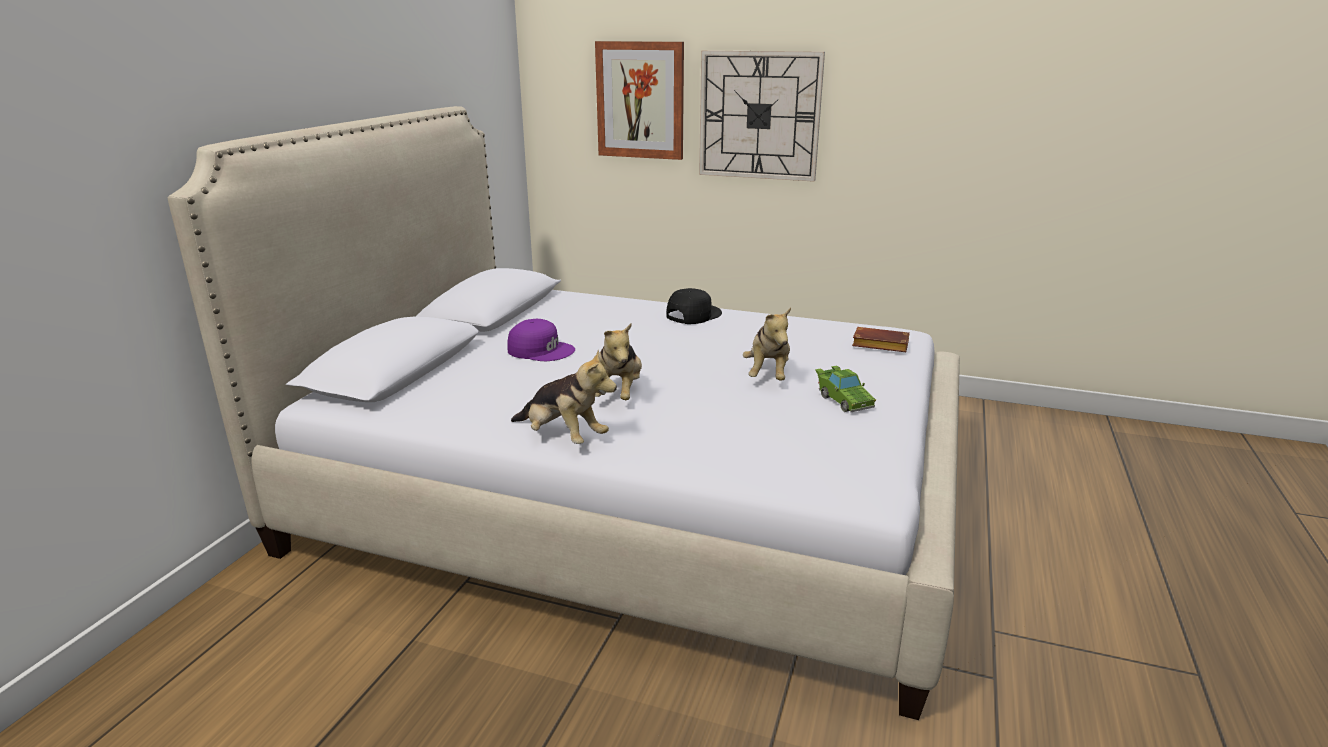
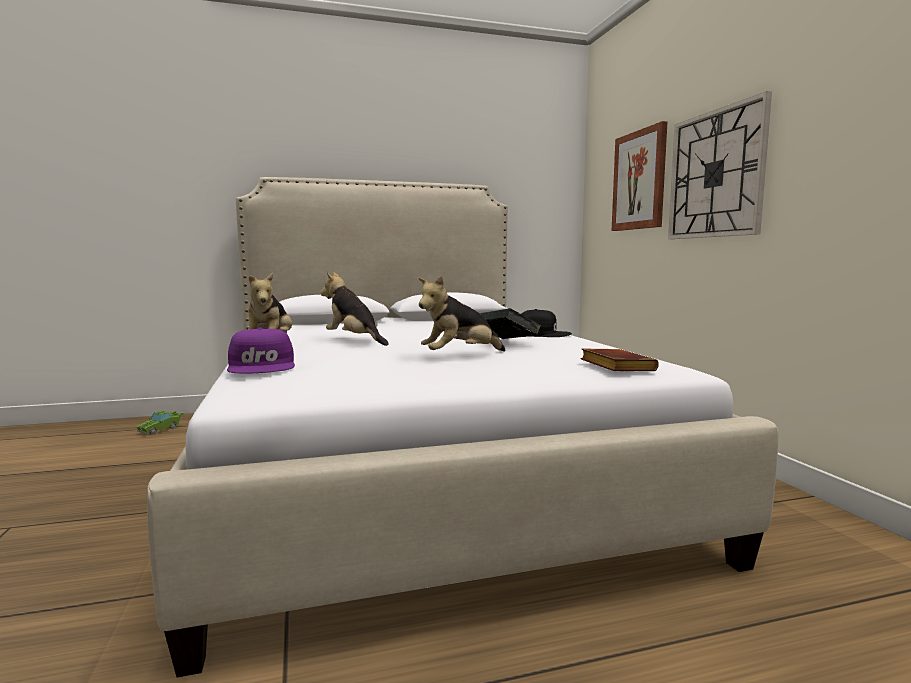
camera: 55 degrees right, 15 degrees down
(541, 350) = (401, 327): purple cap -> purple cap (263, 365)
(619, 393) = (354, 340): plush toy -> plush toy turned 75 degrees clockwise
(727, 341) = (506, 343): none -> book
(843, 400) = (442, 372): green toy car -> green toy car (161, 429)

